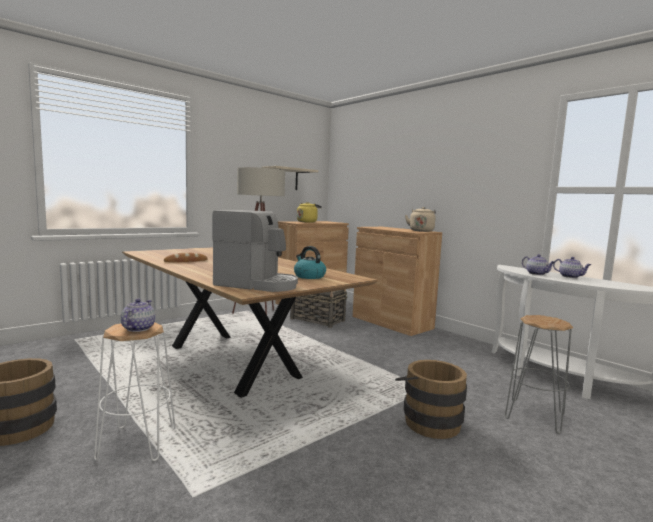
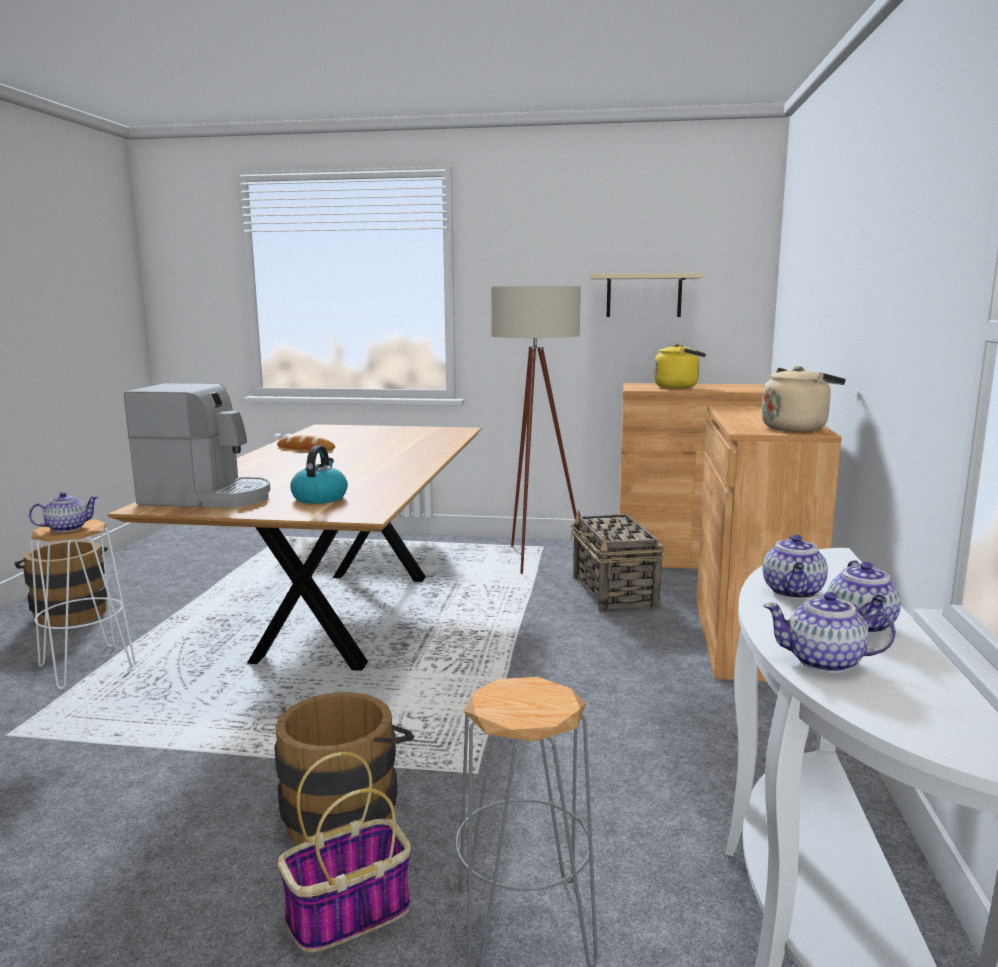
camera: 50 degrees right, 5 degrees up
(257, 284) = (207, 498): coffee machine -> coffee machine turned 60 degrees counterclockwise
(504, 443) = (347, 914): none -> basket
(597, 283) = (825, 662): none -> teapot

